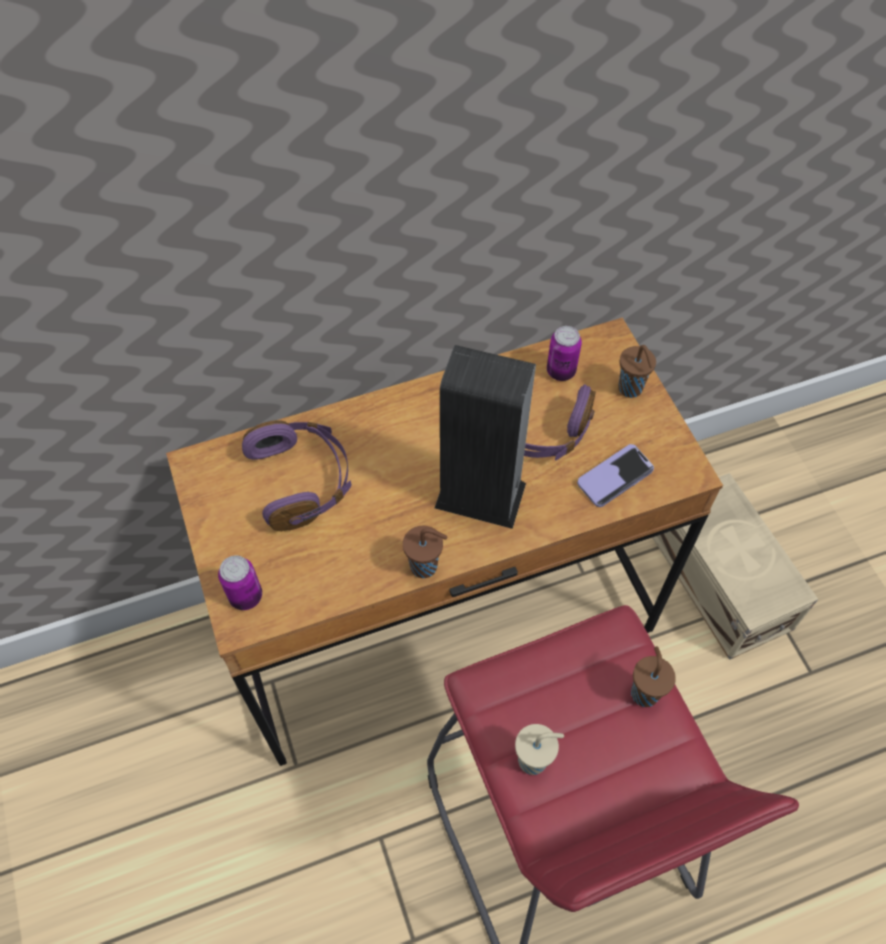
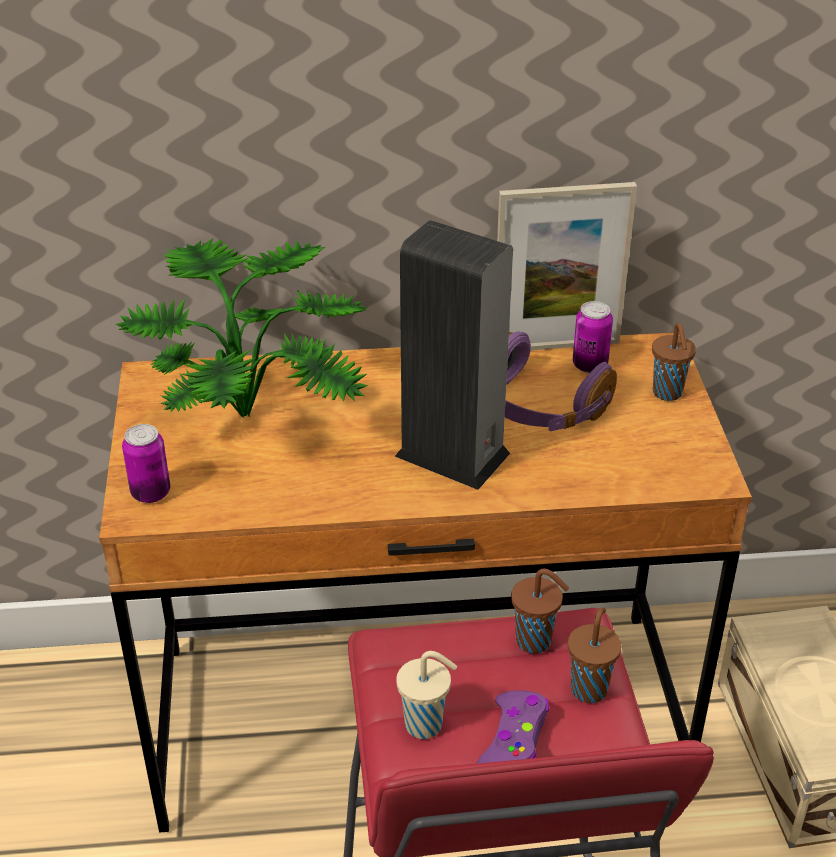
camera: 15 degrees right, 20 degrees down
(302, 481) = (256, 408): purple headphones -> potted plant
(425, 566) = (363, 504): brown cup -> brown cup (535, 642)
(527, 355) = (556, 346): none -> picture frame
(603, 757) = (513, 741): none -> purple game controller
(615, 477) = (619, 466): phone -> none

